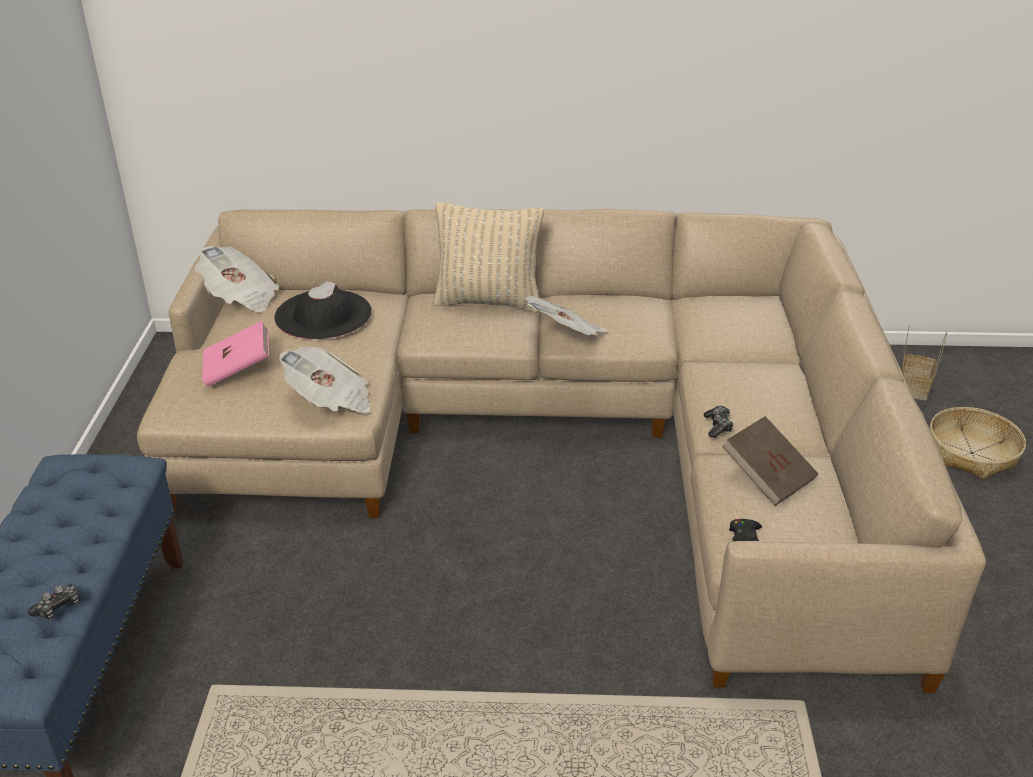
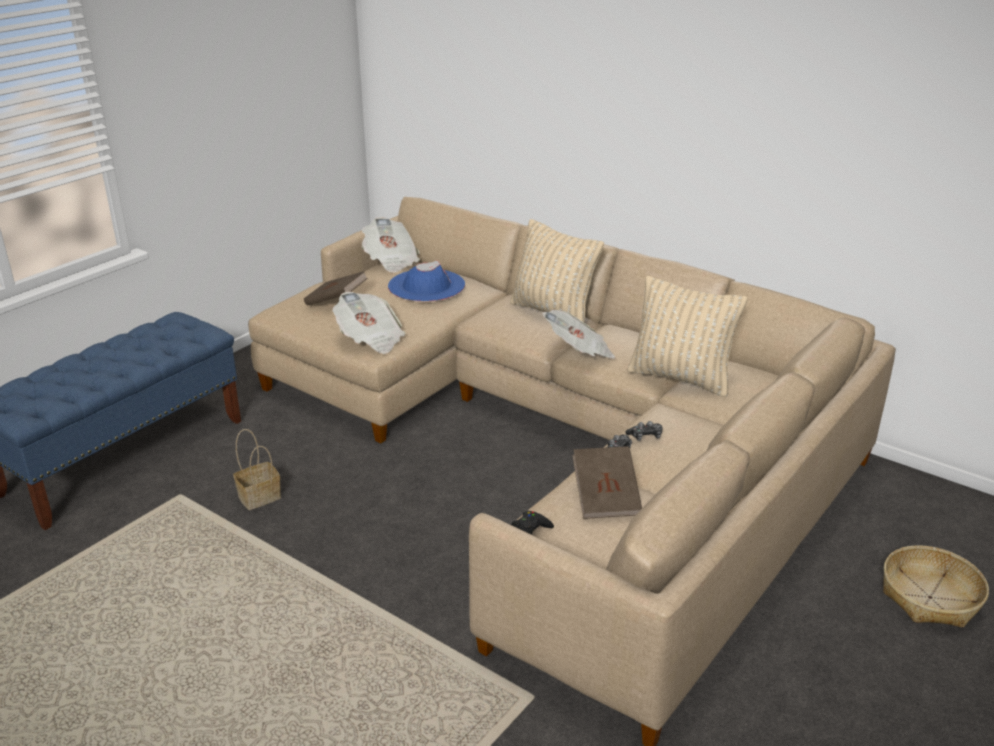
camera: 35 degrees right, 5 degrees down
(58, 607) = (82, 387): game controller -> game controller (645, 436)
(238, 369) = (336, 301): pink book -> brown book
(323, 315) = (426, 286): black hat -> blue hat
(681, 329) = (680, 378): none -> beige pillow
(913, 387) = (934, 524): basket -> basket (260, 496)

